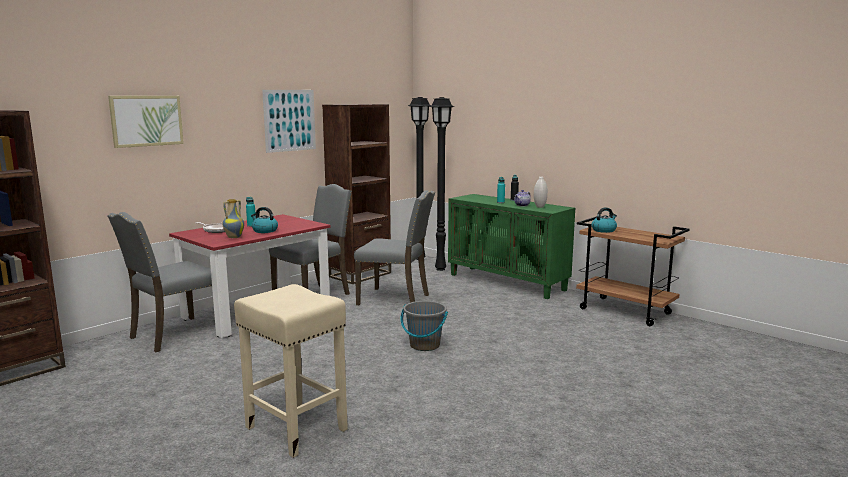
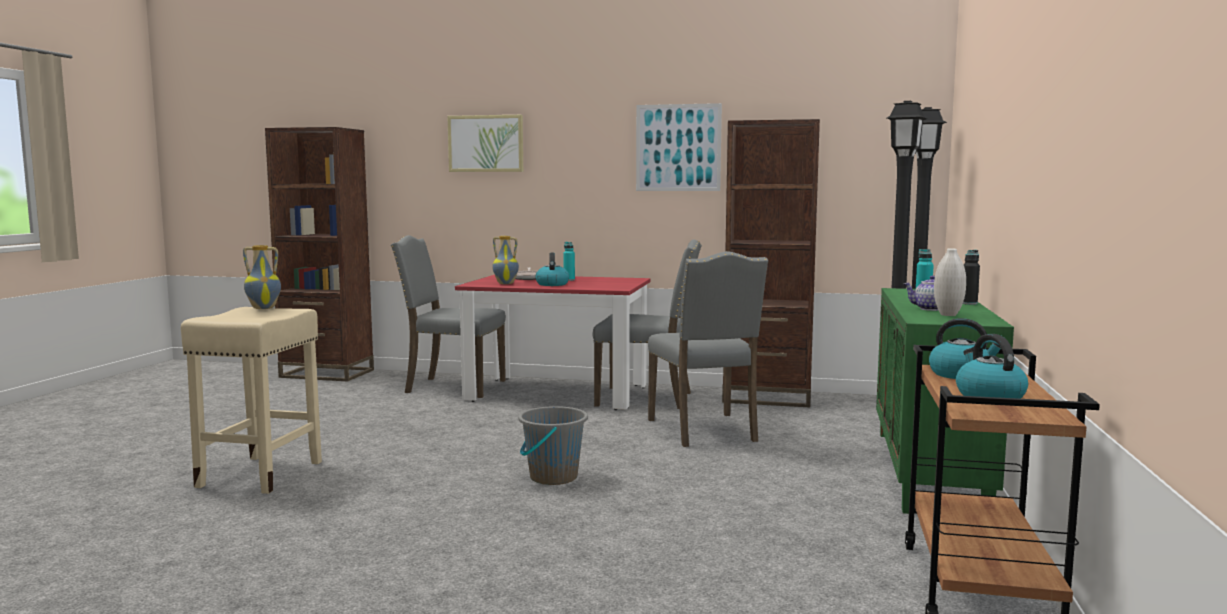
camera: 60 degrees right, 5 degrees down
(267, 294) = (264, 308): none -> vase
(640, 235) = (989, 396): none -> kettle

